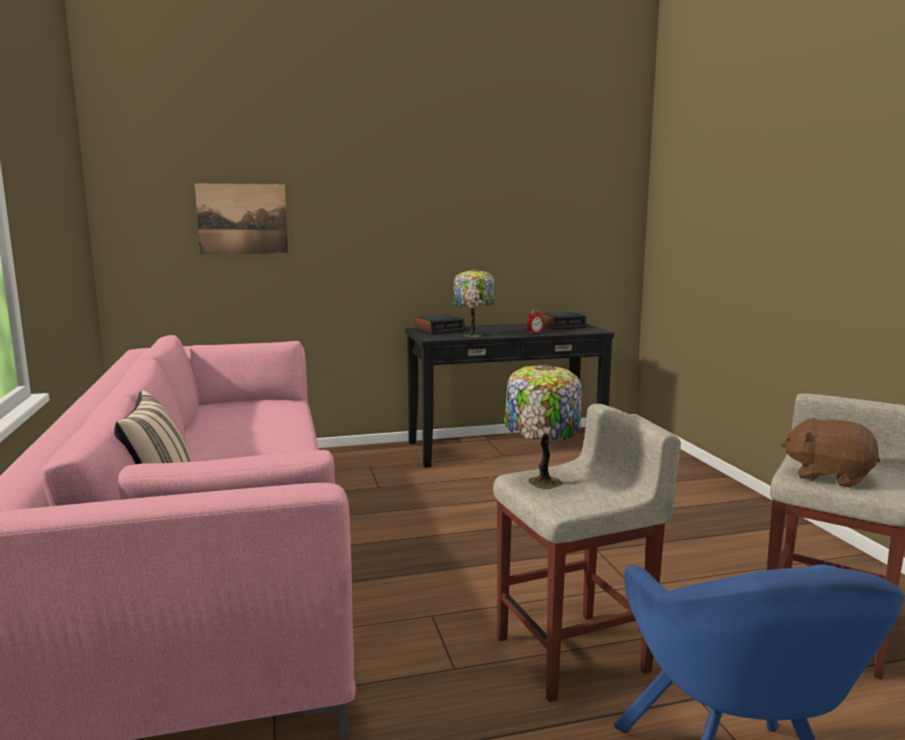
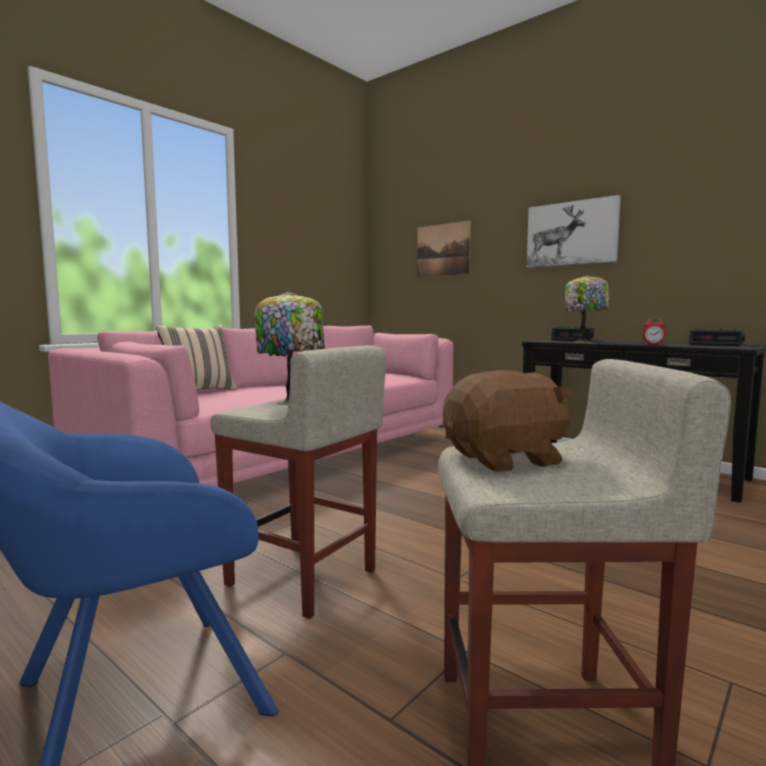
camera: 55 degrees right, 5 degrees down
(416, 215) = (572, 233): none -> picture
(828, 476) = (506, 460): brown plush toy -> brown plush toy turned 75 degrees clockwise

